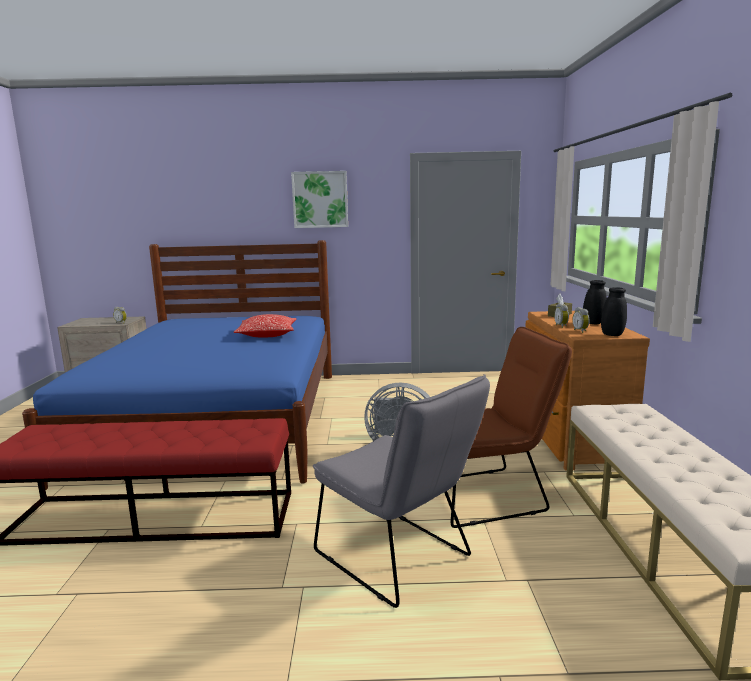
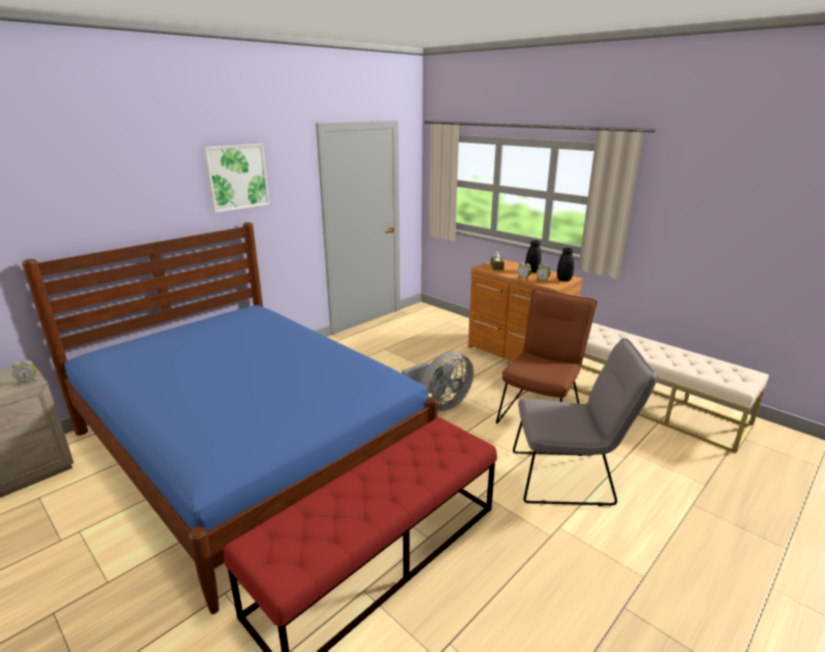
camera: 45 degrees left, 10 degrees up
(267, 335) = (288, 343): pillow -> none

